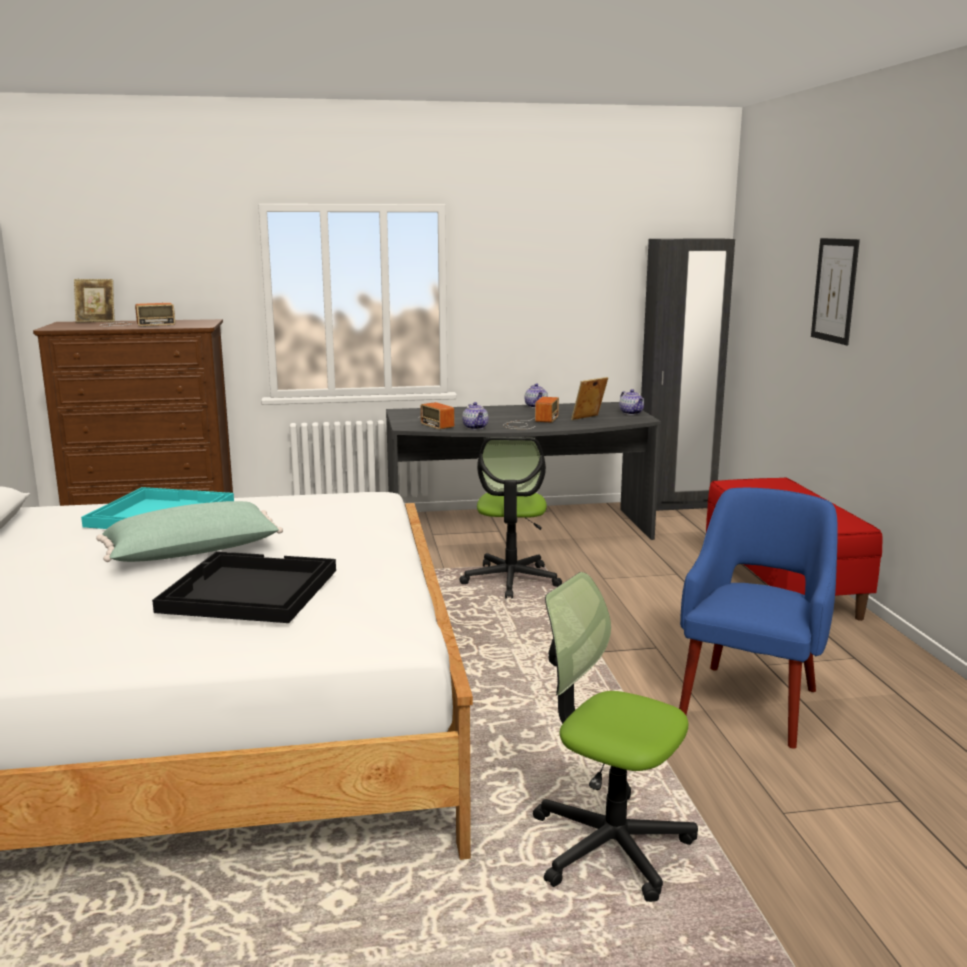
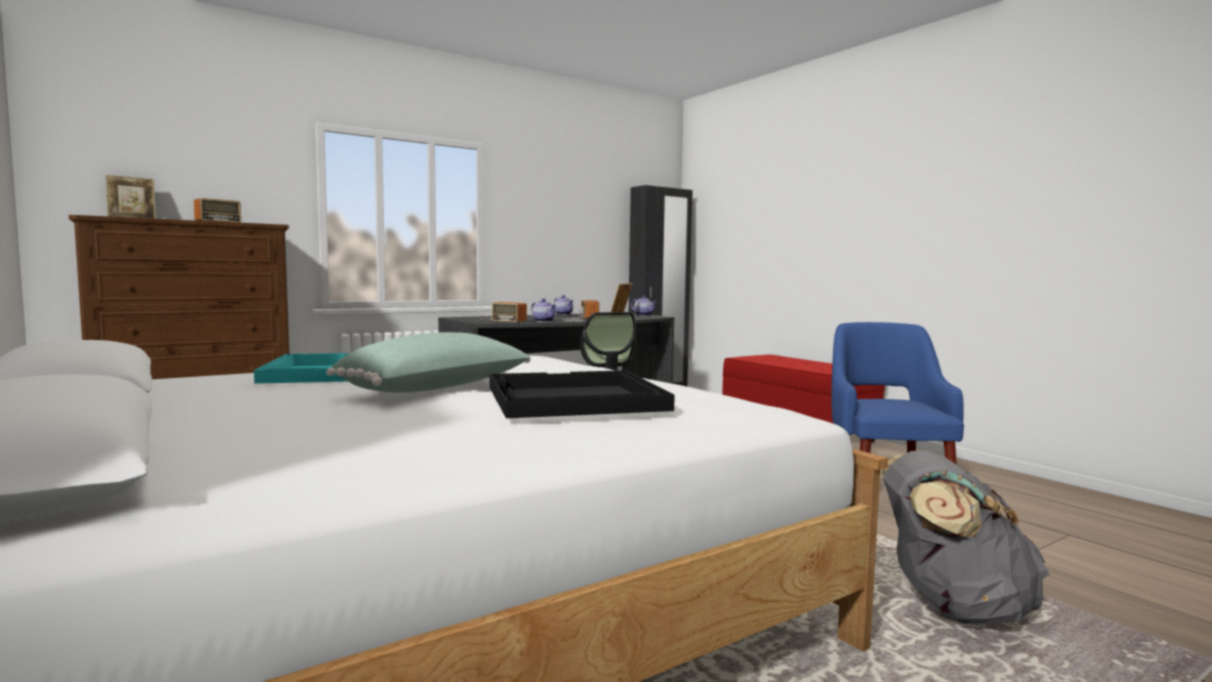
camera: 25 degrees left, 10 degrees down
(610, 845) = (952, 608): office chair -> grey backpack
(835, 290) = (802, 210): picture -> none

